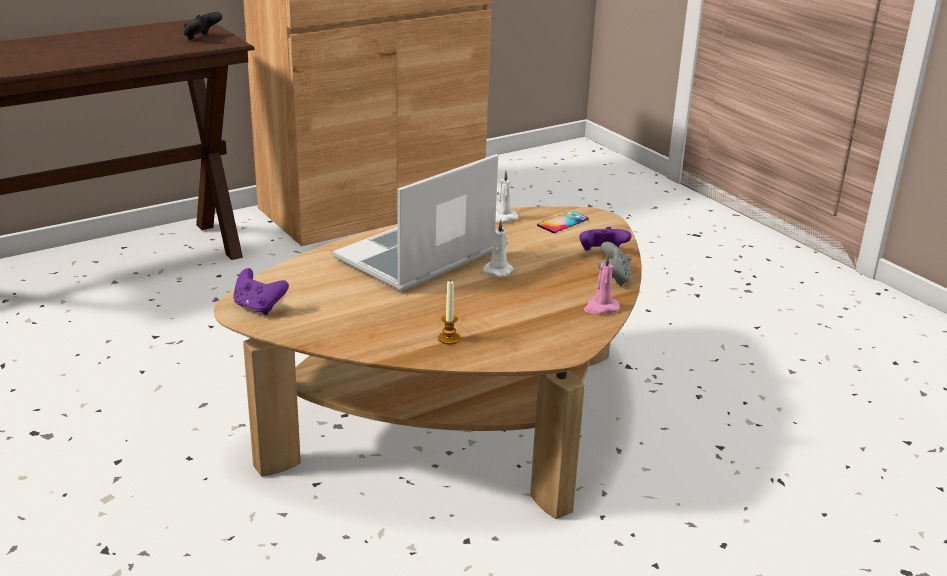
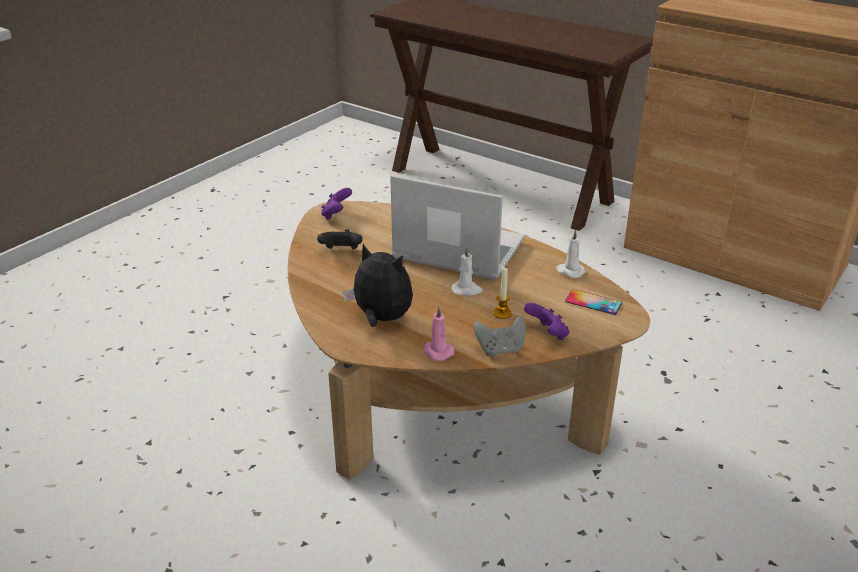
camera: 70 degrees right, 5 degrees up
(202, 38) = (601, 48): black game controller -> black game controller (341, 251)
(449, 338) = (338, 292): candle -> candle (502, 313)
(522, 324) = (381, 319): none -> plush toy

